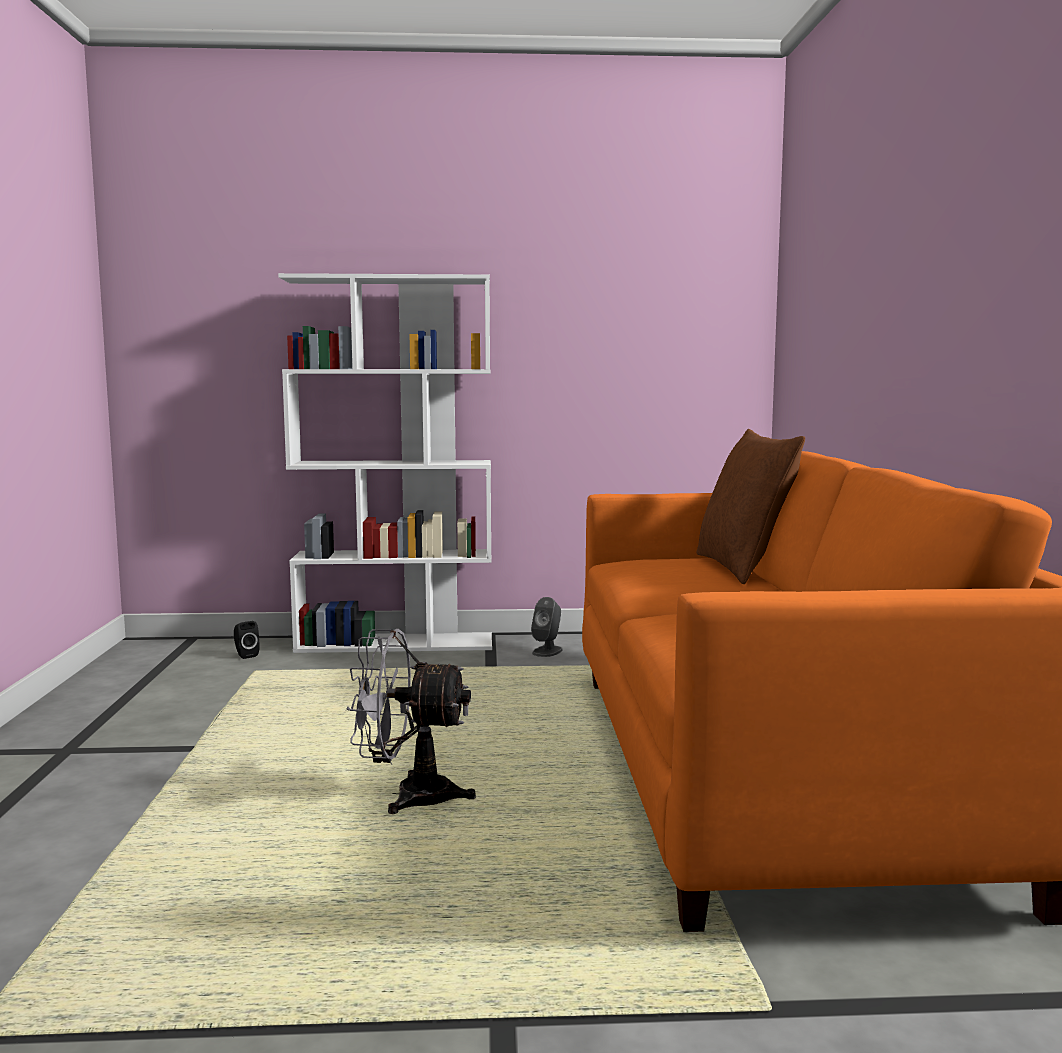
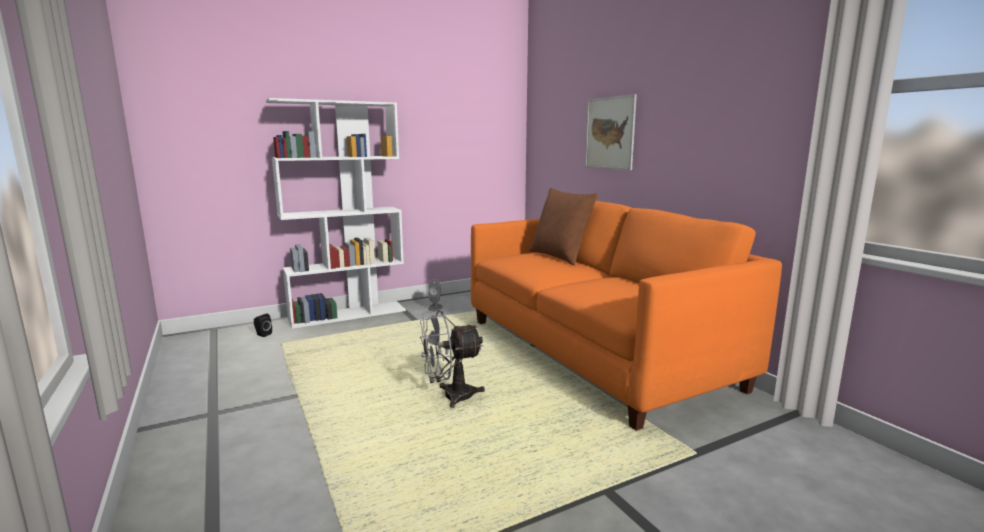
camera: 25 degrees left, 5 degrees up
(875, 316) = (609, 133): none -> picture

